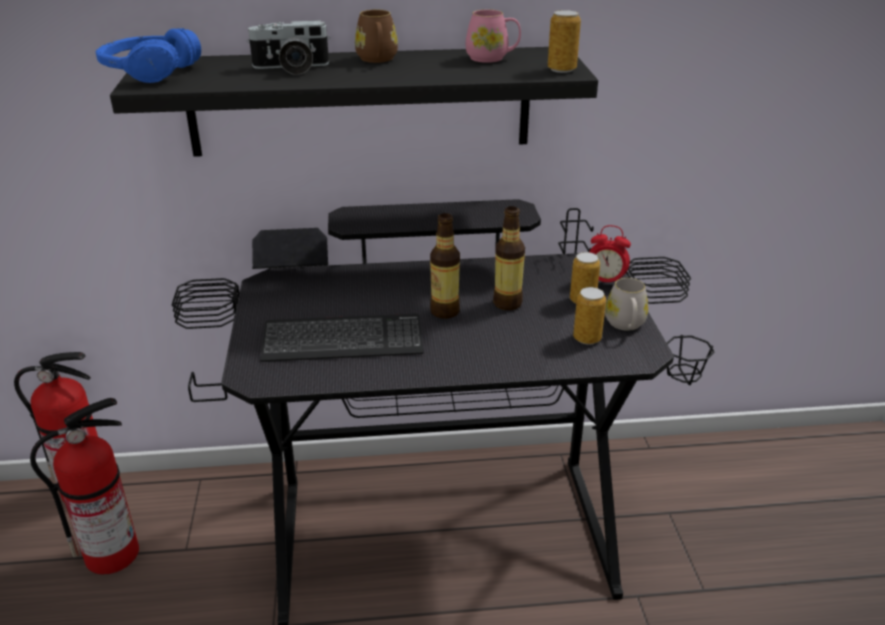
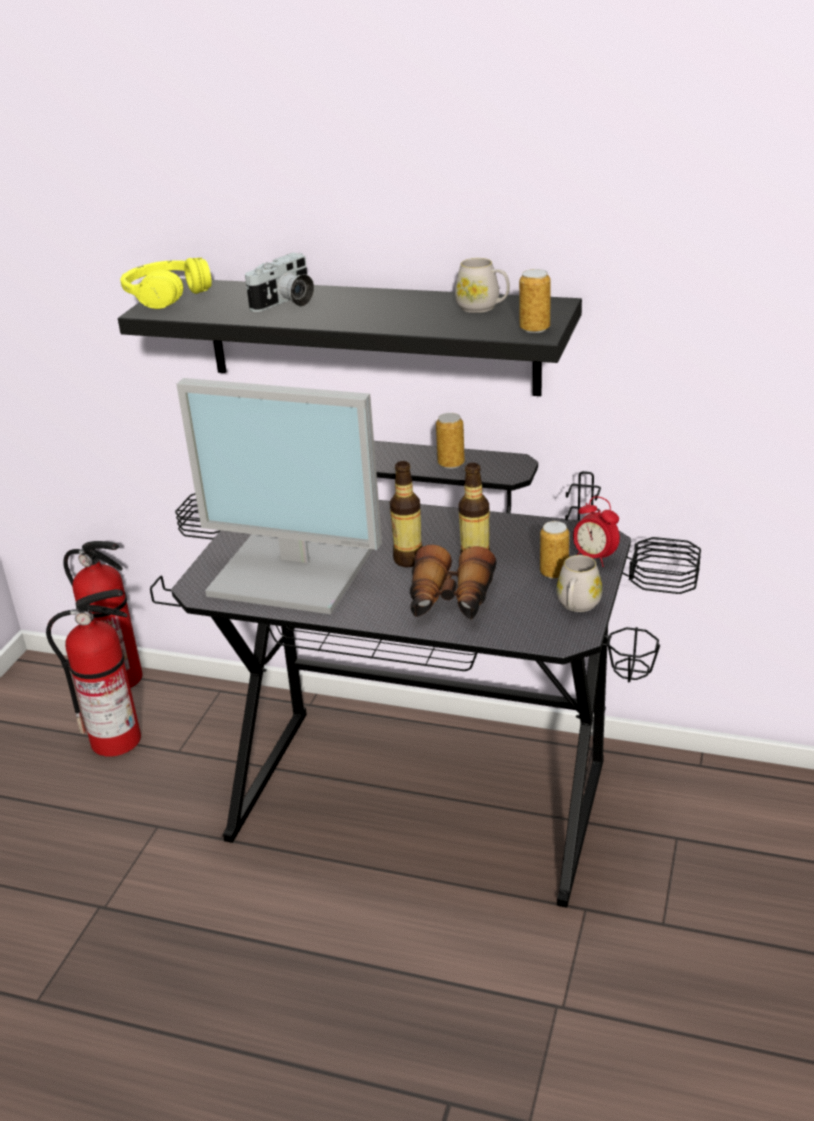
camera: 25 degrees right, 0 degrees up
(149, 72) = (166, 296): blue headphones -> yellow headphones
(291, 68) = (286, 303): camera -> camera turned 60 degrees counterclockwise
(343, 341) = (295, 571): keyboard -> monitor
(377, 60) = (372, 300): brown mug -> none
(492, 58) = (483, 307): pink mug -> white mug
(513, 342) = (450, 601): none -> binoculars
(587, 338) = (525, 611): can -> can (451, 464)

